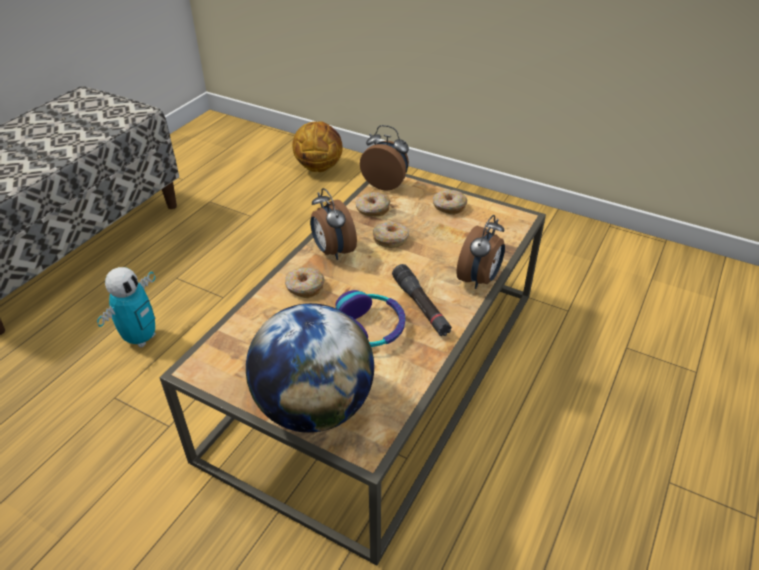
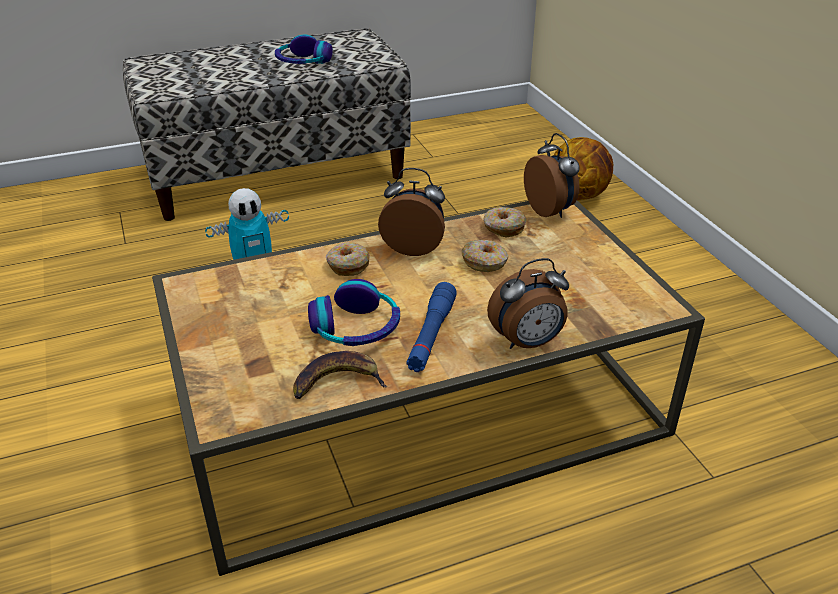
camera: 40 degrees right, 5 degrees down
(62, 136) = (303, 62): none -> headphones
(314, 407) = (225, 363): globe -> none
(332, 251) = (414, 247): alarm clock -> alarm clock turned 90 degrees clockwise
(405, 371) = (337, 381): none -> banana
(421, 306) = (431, 335): black flashlight -> blue flashlight
(448, 206) = (591, 260): donut -> none

